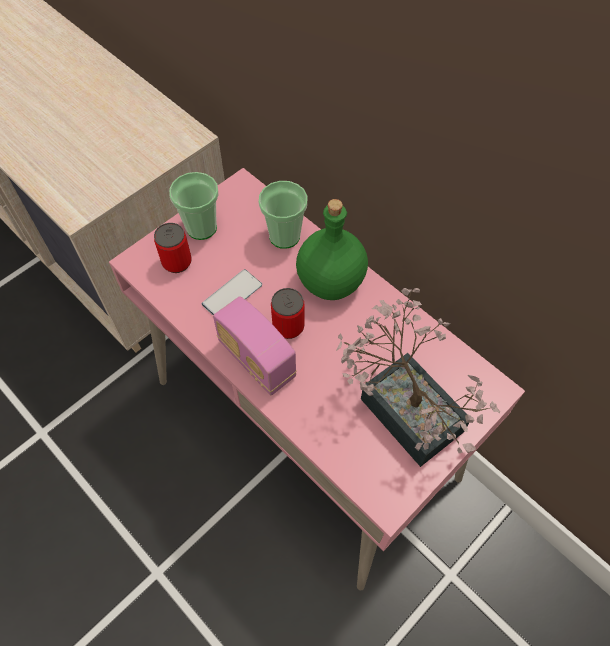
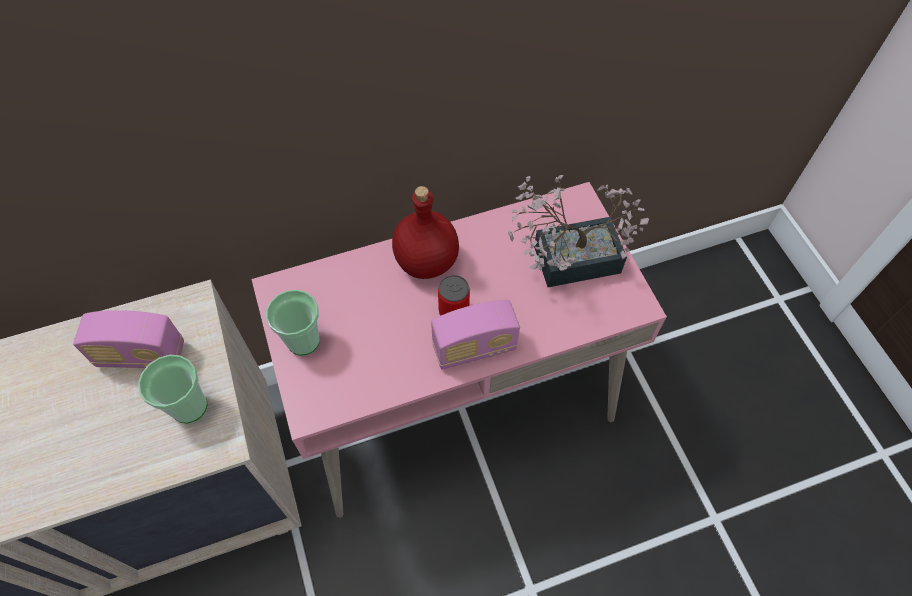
camera: 65 degrees left, 0 degrees up
(131, 130) = (141, 355): none -> radio
(177, 262) = (331, 376): can -> none
(232, 295) = (396, 342): phone -> none
(284, 236) = (356, 276): cup -> cup (189, 406)
(330, 281) = (425, 262): green bottle -> red bottle

